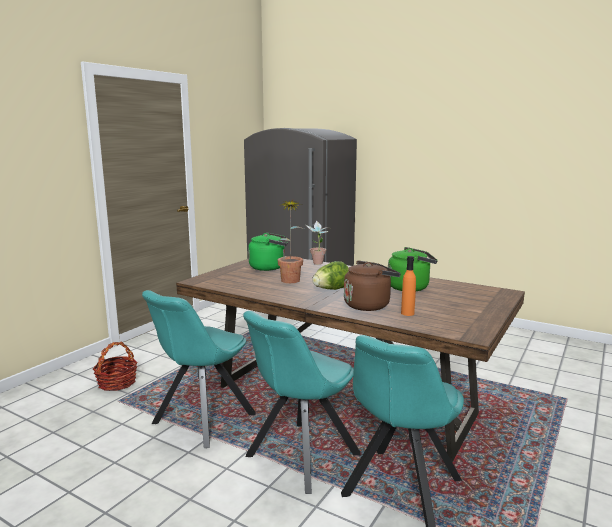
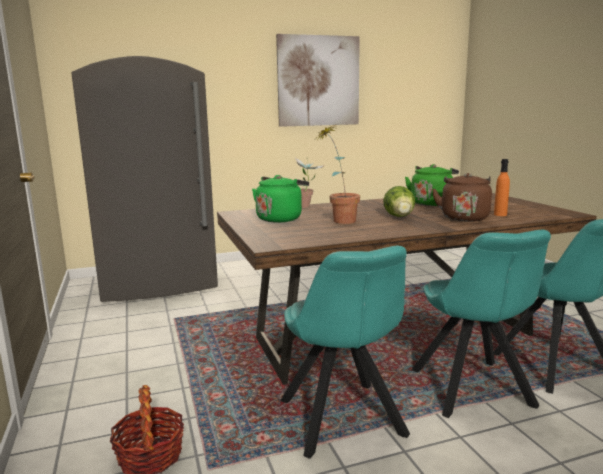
camera: 50 degrees left, 0 degrees up
(478, 142) = (318, 81): none -> picture

